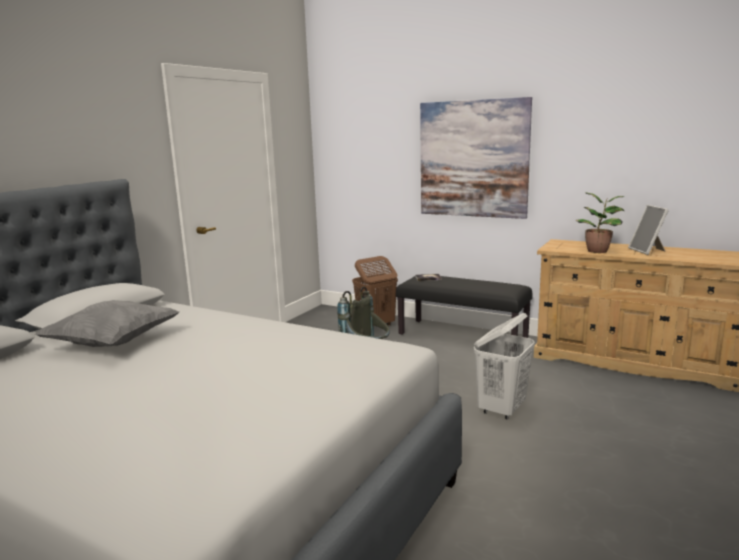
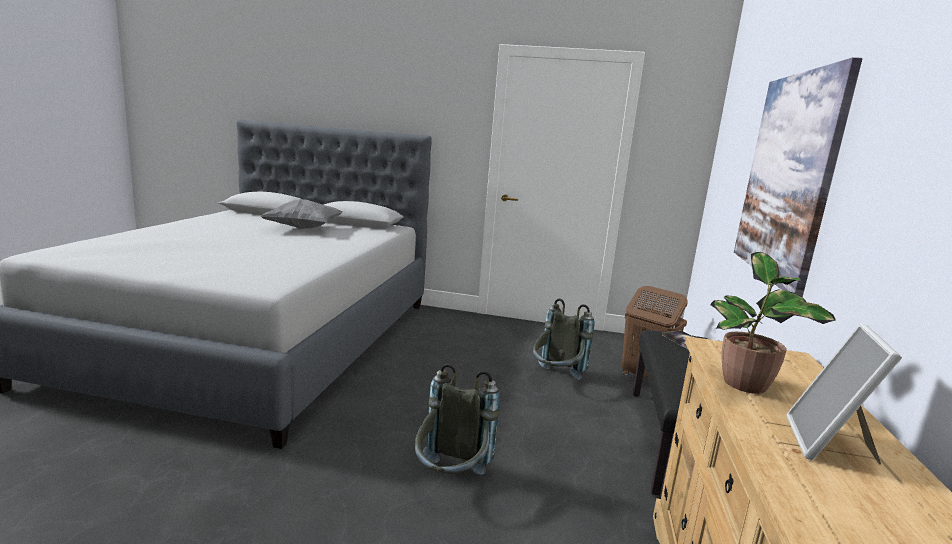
camera: 70 degrees right, 0 degrees up
(502, 409) = (450, 480): white laundry basket -> grey backpack
(648, 251) = (829, 445): picture frame -> picture frame turned 45 degrees counterclockwise

